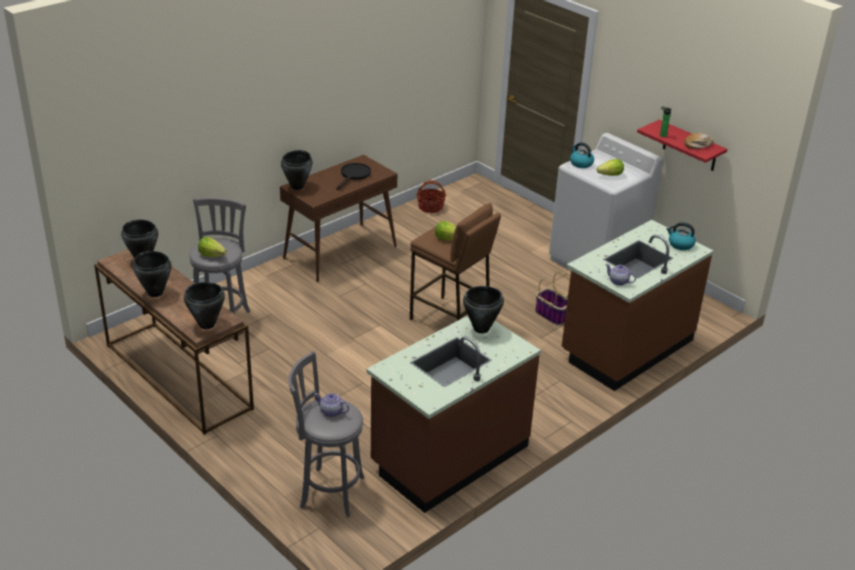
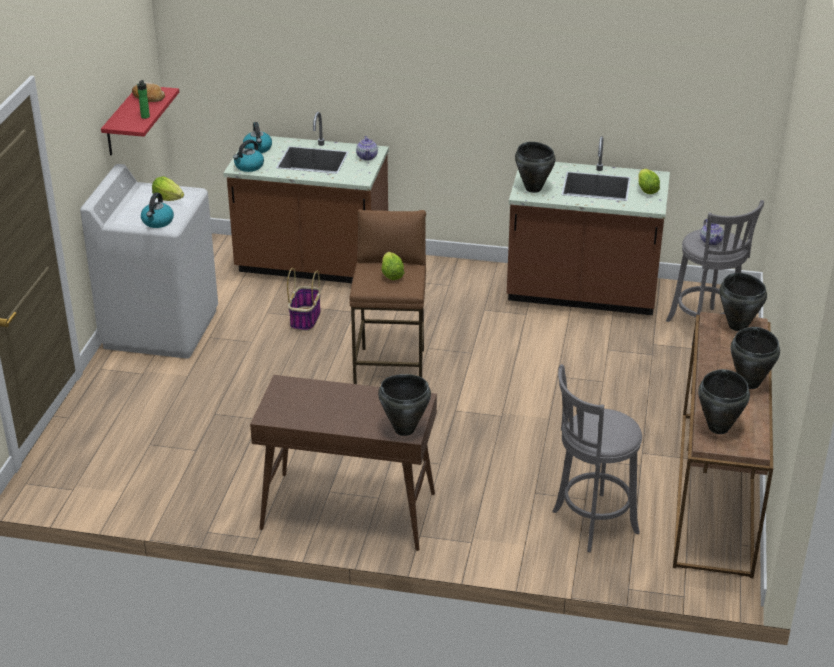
camera: 125 degrees left, 0 degrees up
(211, 255) = (617, 422): lettuce -> lettuce (646, 190)
(353, 175) = (320, 402): black frying pan -> none
(430, 207) = (147, 494): basket -> none
(651, 231) = (249, 166): none -> kettle

